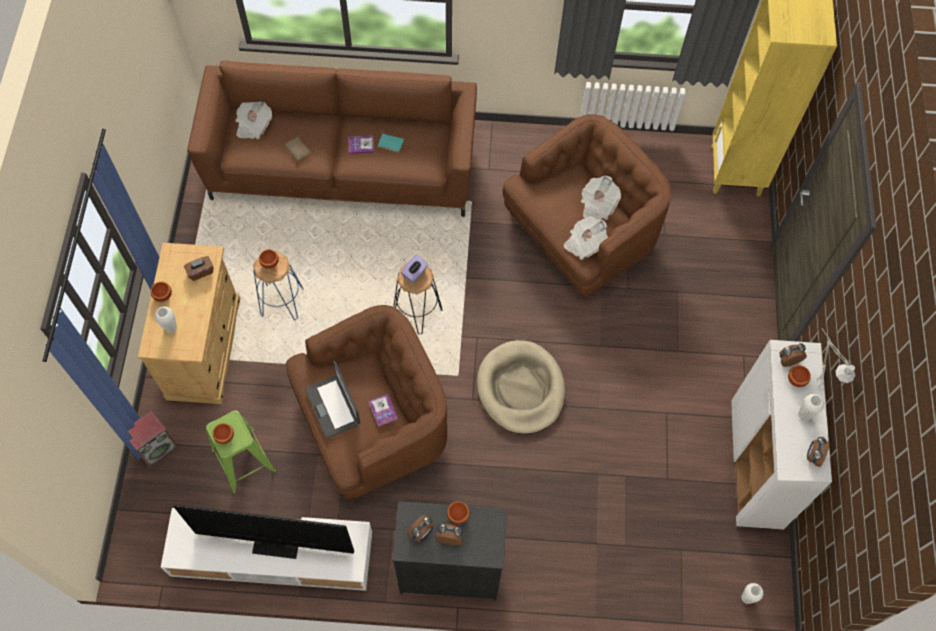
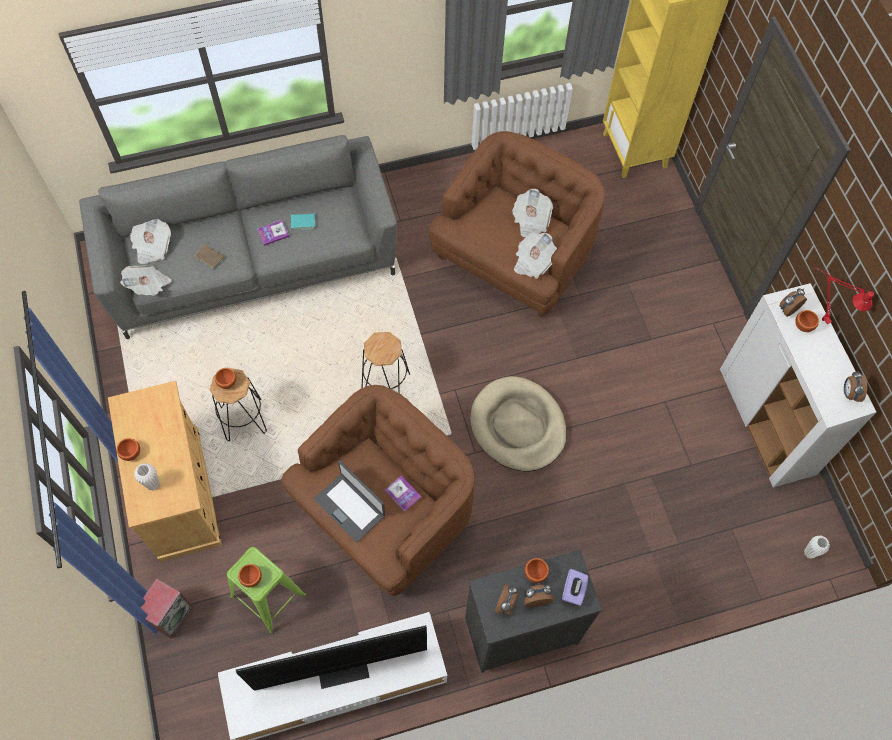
camera: 20 degrees left, 0 degrees up
(200, 271) = (161, 414): brown tissue box -> none
(237, 158) = (149, 285): none -> newspaper
(281, 302) = (243, 419): blue stool -> black stool
(343, 168) = (253, 265): brown sofa -> grey sofa
(415, 273) = (381, 344): purple tissue box -> purple tissue box (573, 590)
(804, 415) = (824, 357): white vase -> none
(816, 376) = (820, 316): grey table lamp -> red table lamp

